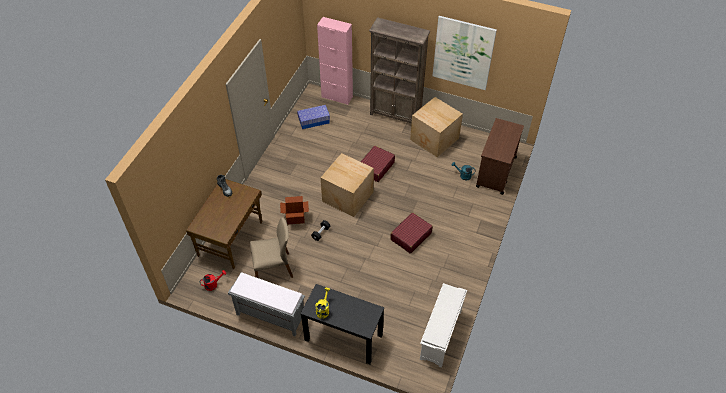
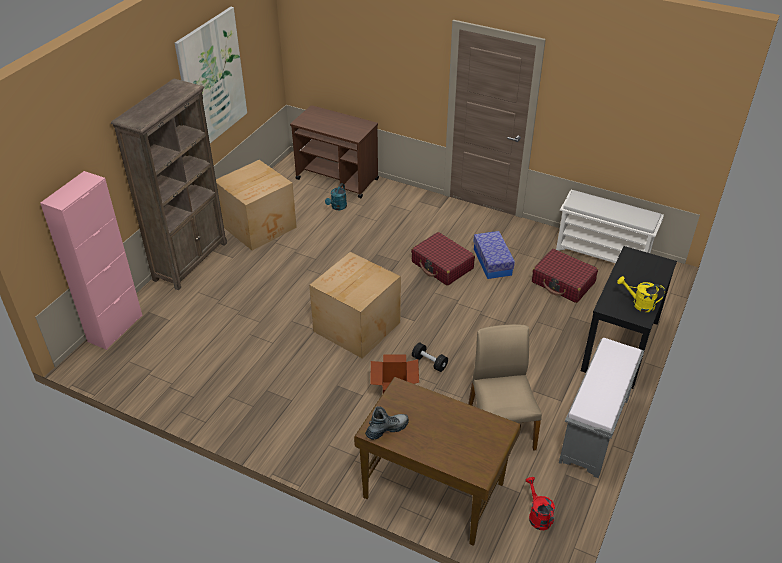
camera: 85 degrees left, 10 degrees down
(314, 121) = (165, 362): storage box -> storage box (492, 262)
(376, 167) = (301, 291): red suitcase -> red suitcase (563, 282)

